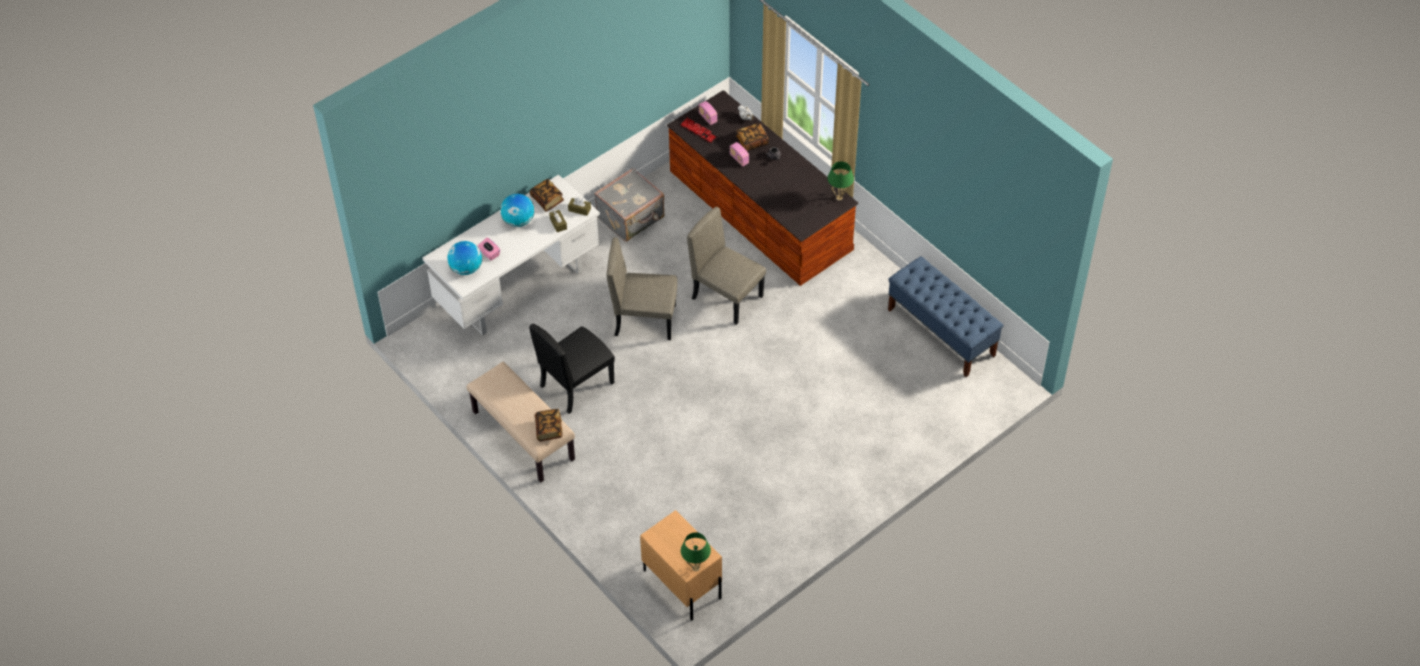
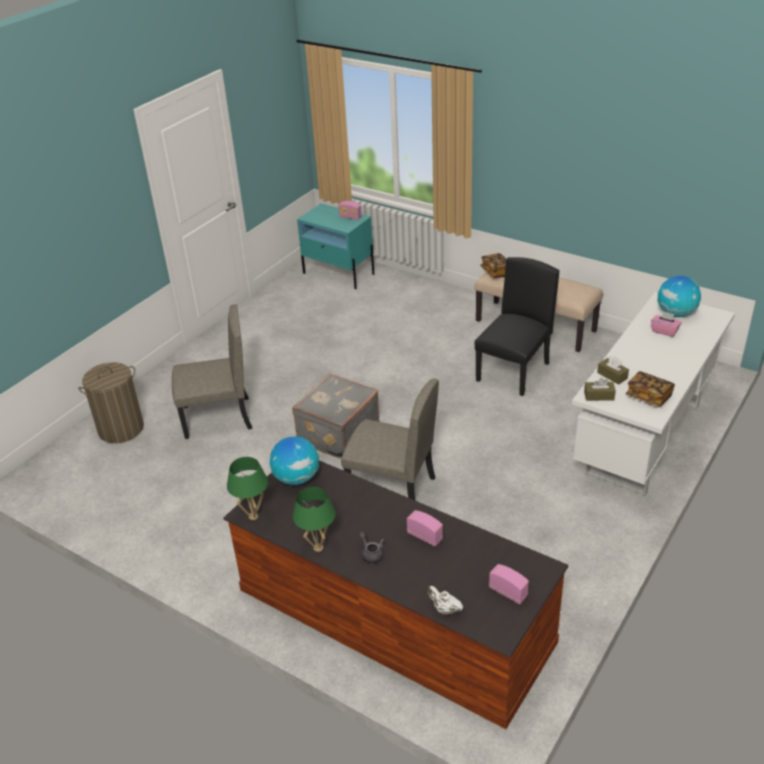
camera: 165 degrees right, 15 degrees down
(518, 221) = (662, 367): globe -> globe (296, 478)
(631, 218) = (569, 555): grey suitcase -> grey suitcase (337, 434)
(645, 319) = (477, 443): beige chair -> beige chair (217, 418)
(663, 539) = (350, 217): none -> radio
(682, 583) = (338, 273): beige nightstand -> turquoise nightstand
(695, 568) = (316, 210): green table lamp -> green table lamp (318, 548)
(698, 131) = (510, 566): keyboard -> none
(752, 142) = (416, 569): book -> none
(933, 416) = (121, 429): none -> laundry basket
(941, 332) = (111, 513): blue bench -> none

